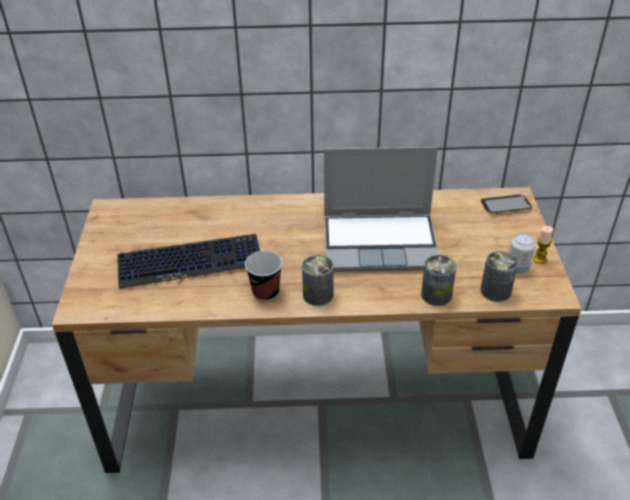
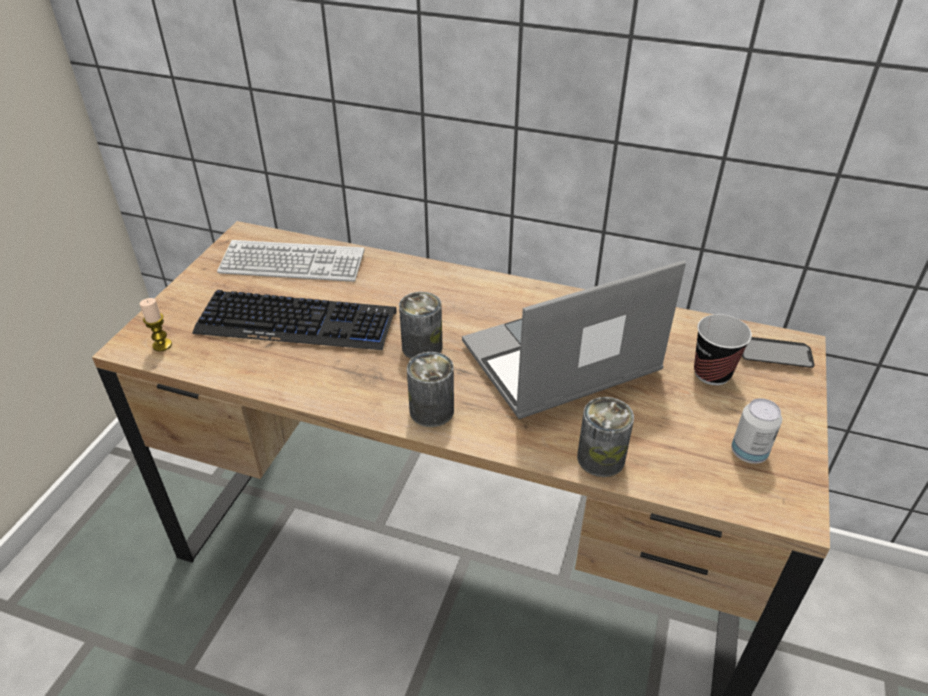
camera: 20 degrees right, 0 degrees up
(158, 221) = (292, 263): none -> keyboard
(265, 292) = (365, 388): cup -> cup (712, 373)
(381, 243) = (559, 361): laptop -> laptop turned 135 degrees clockwise
(495, 291) = (696, 478): can -> can (422, 347)
(539, 259) = (792, 448): candle -> candle (162, 345)

